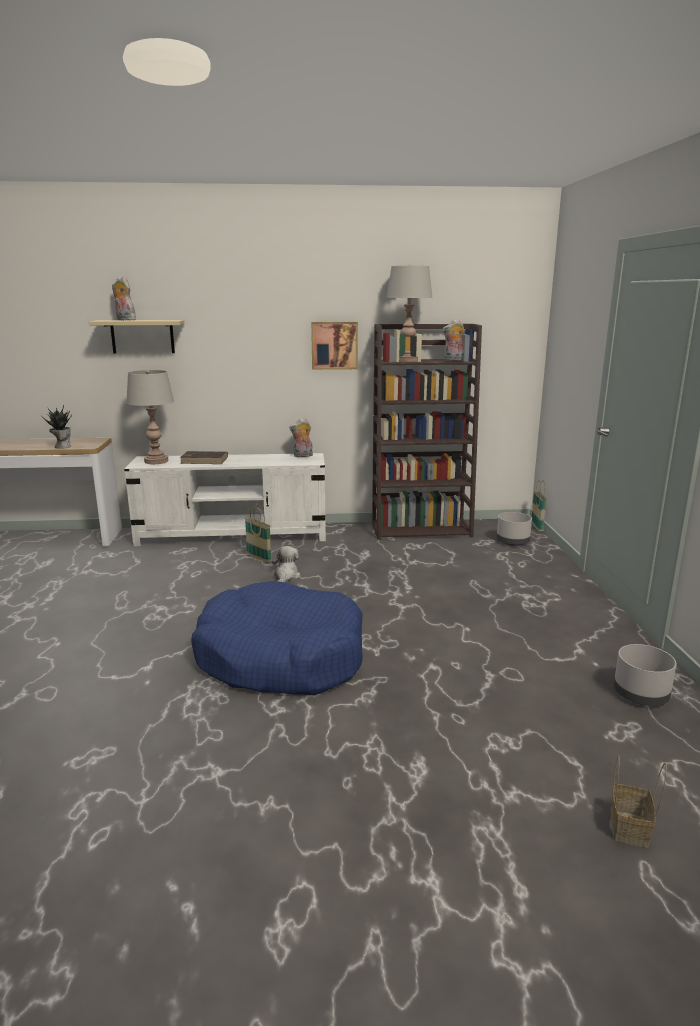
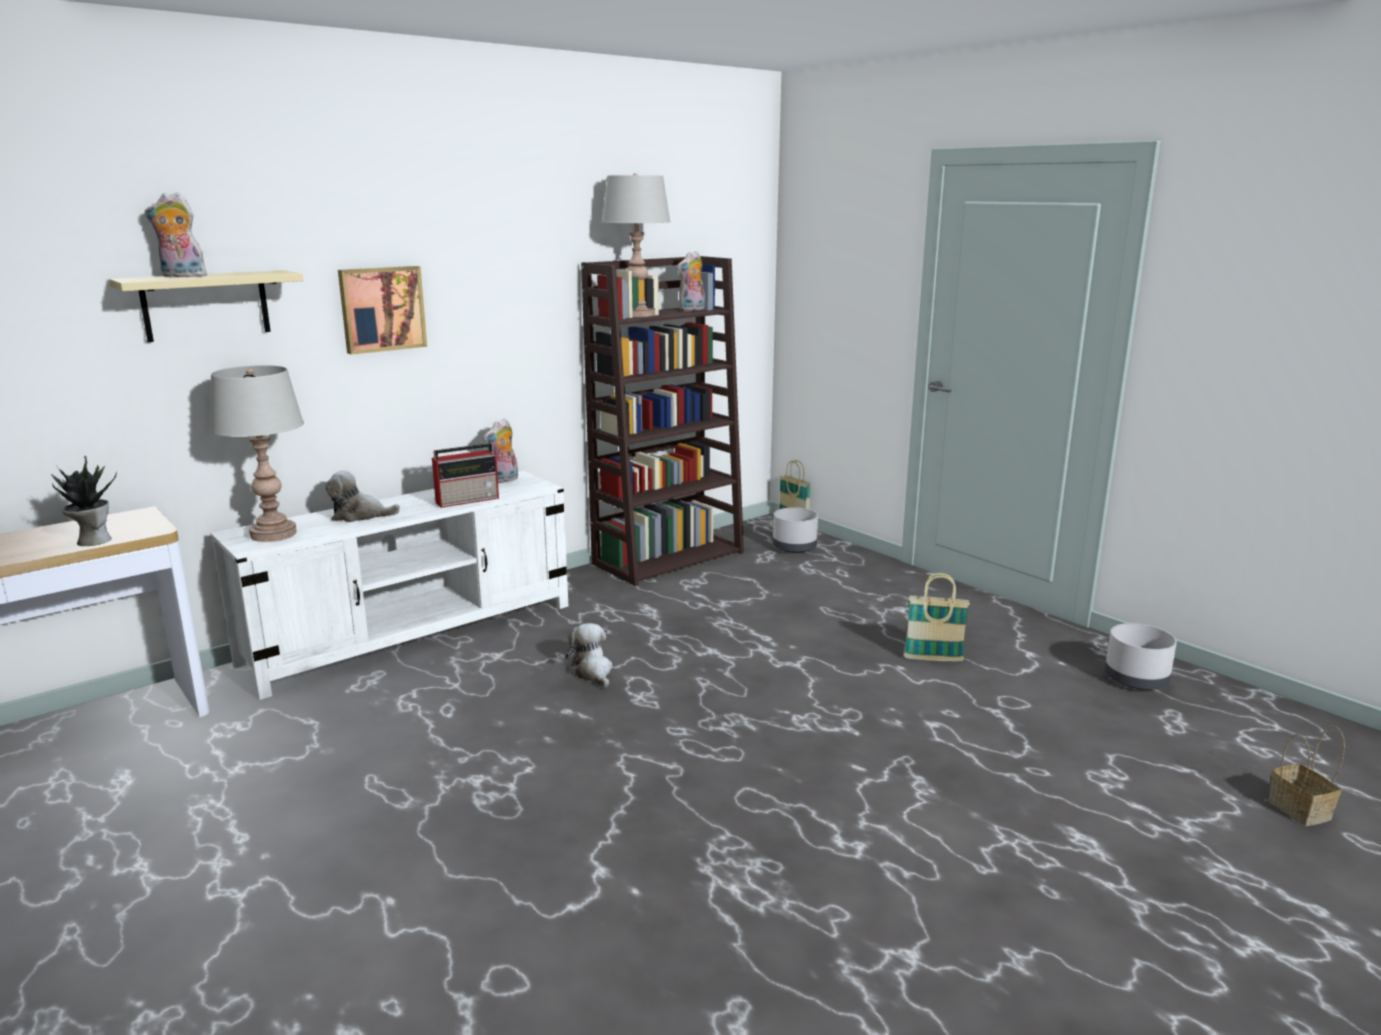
camera: 35 degrees left, 0 degrees up
(205, 460) = (359, 515): brown book -> plush toy
(259, 558) = (510, 658): basket -> basket (933, 659)
(266, 462) = (468, 500): none -> radio
(280, 657) = (756, 781): blue dog bed -> none
(334, 345) = (527, 299): picture -> picture (382, 309)

